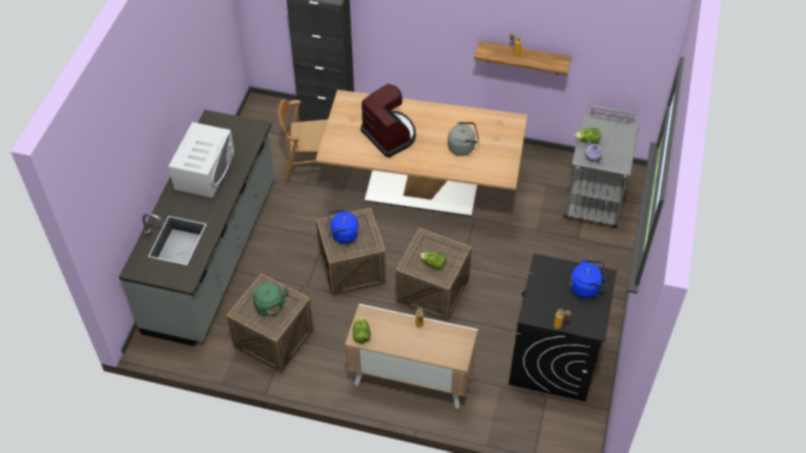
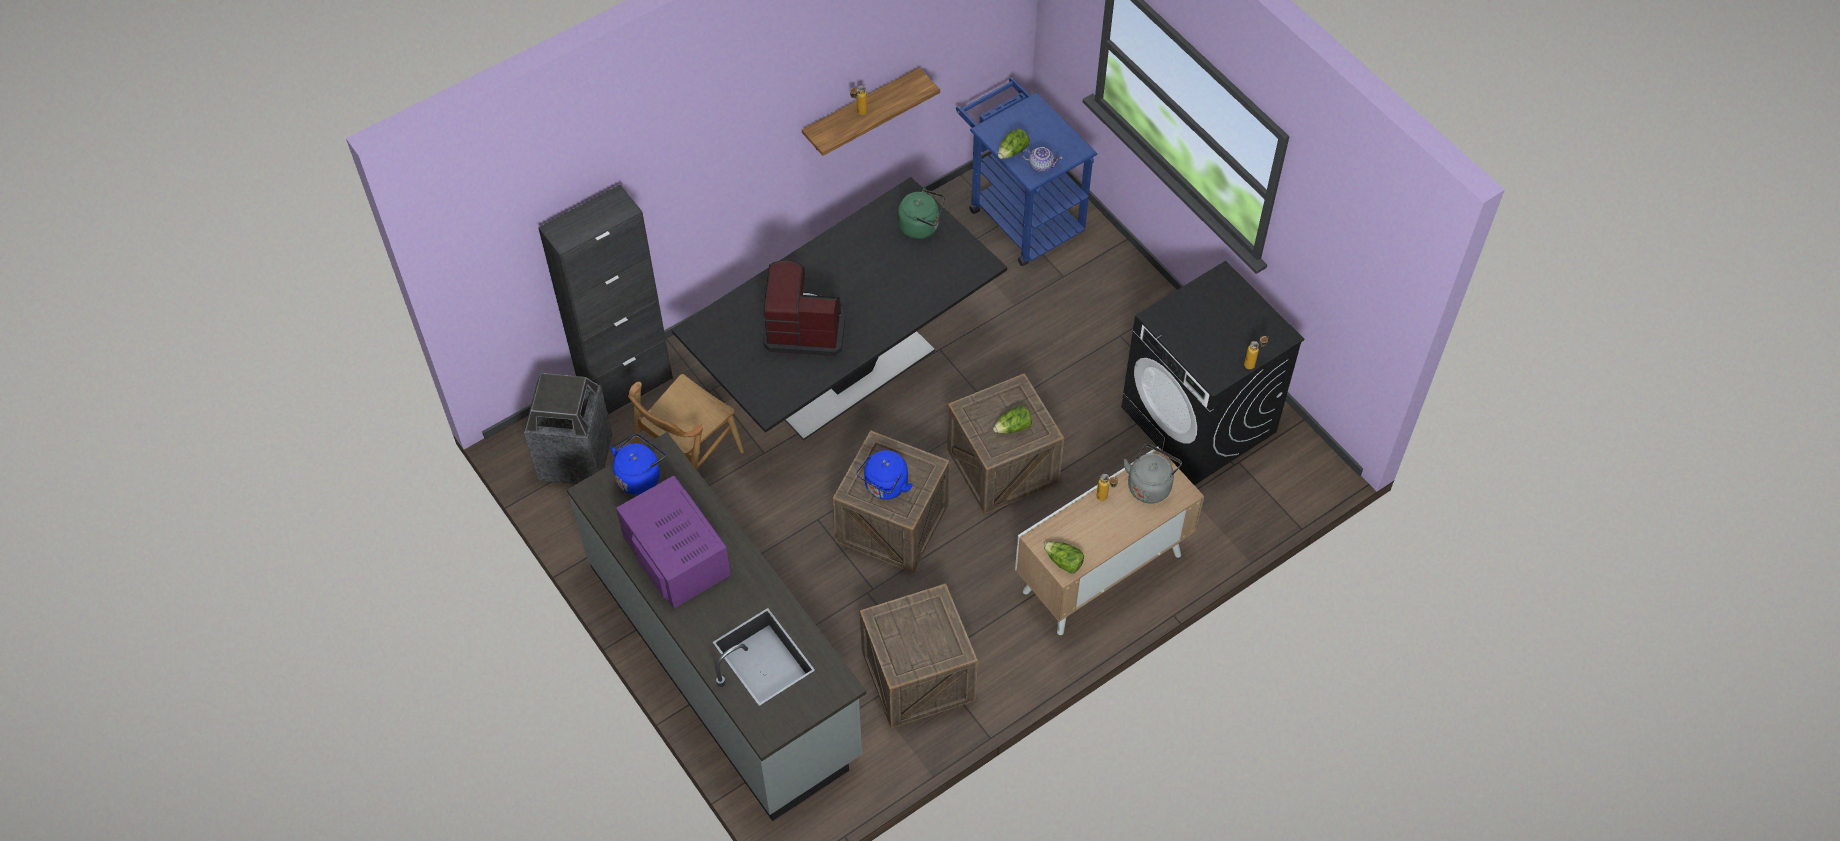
camera: 50 degrees left, 5 degrees up
(205, 170) = (676, 555): white microwave -> purple microwave
(270, 128) = (576, 459): none -> trash can
(270, 307) = (921, 634): green kettle -> green kettle (921, 226)
(422, 189) = (845, 370): beige dining table -> black dining table
(462, 147) = (897, 272): grey kettle -> grey kettle (1150, 485)
(586, 287) = (1223, 303): blue kettle -> blue kettle (640, 476)
(594, 195) = (1020, 214): grey cart -> blue cart

